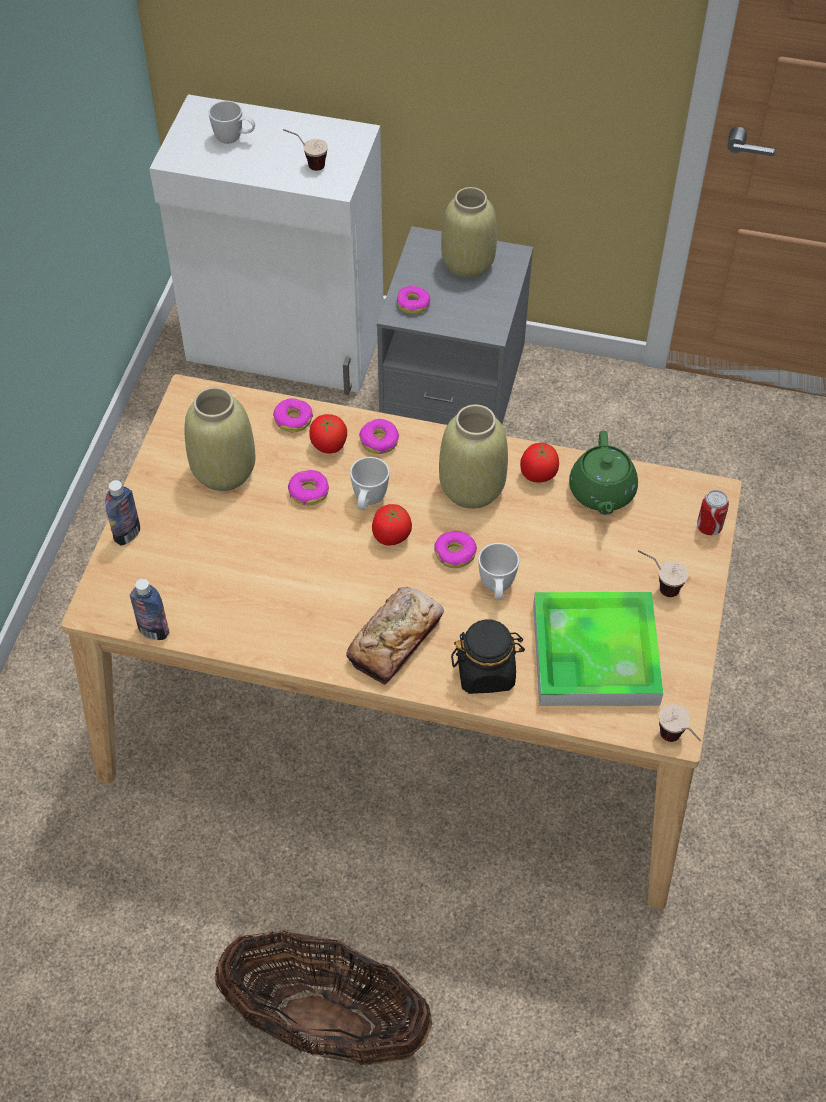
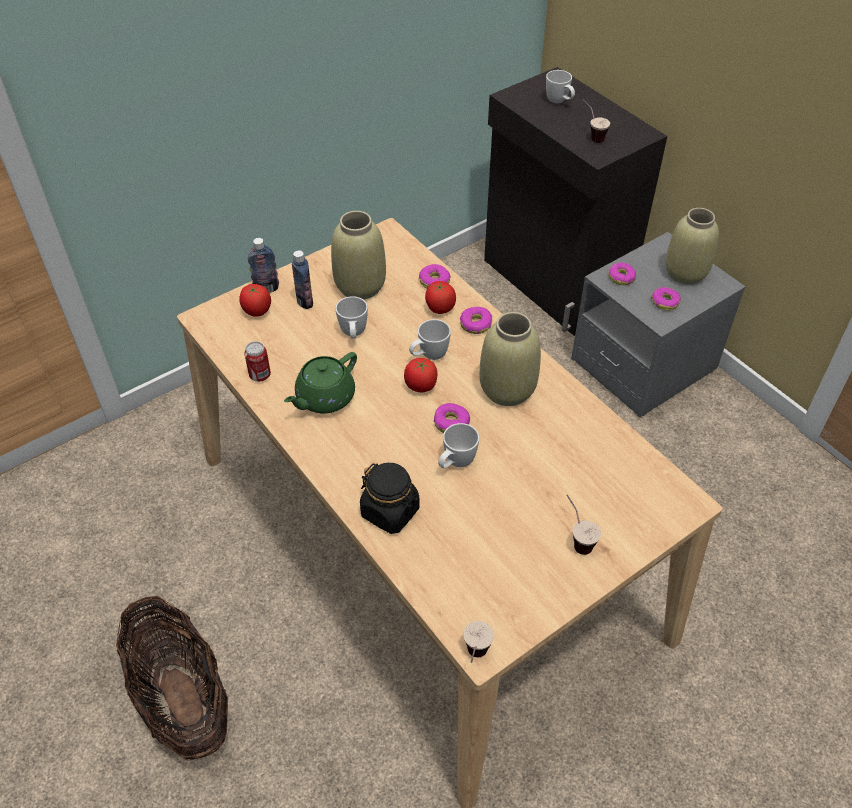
camera: 40 degrees right, 5 degrees down
(154, 631) = (220, 351): bottle -> bottle (304, 301)
(272, 526) = (353, 334): none -> white mug
(286, 344) = (554, 283): white cabinet -> black cabinet
(309, 492) = (398, 328): donut -> donut (665, 302)
(395, 640) = (353, 450): bread -> none
(538, 474) = (564, 408): tomato -> tomato (257, 311)
(595, 654) = (479, 553): tray -> none
(601, 493) = (599, 449): green teapot -> green teapot (324, 398)
(709, 527) = (661, 524): can -> can (260, 375)

